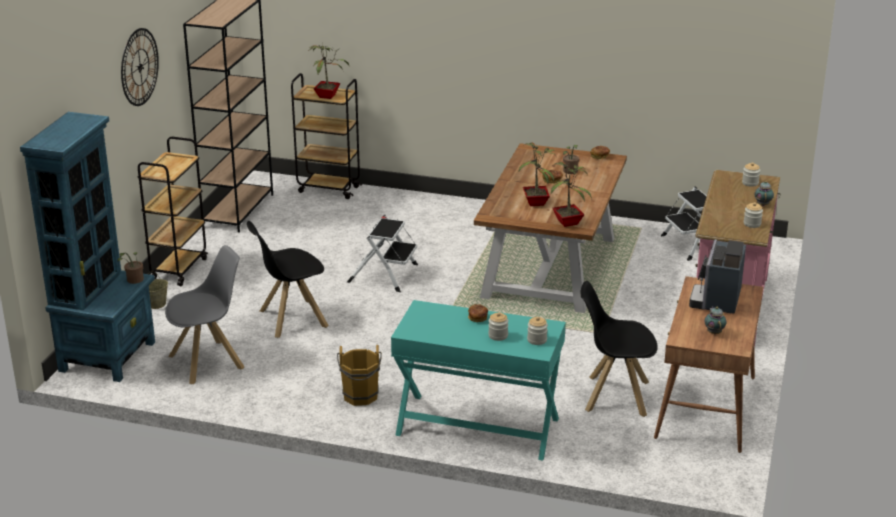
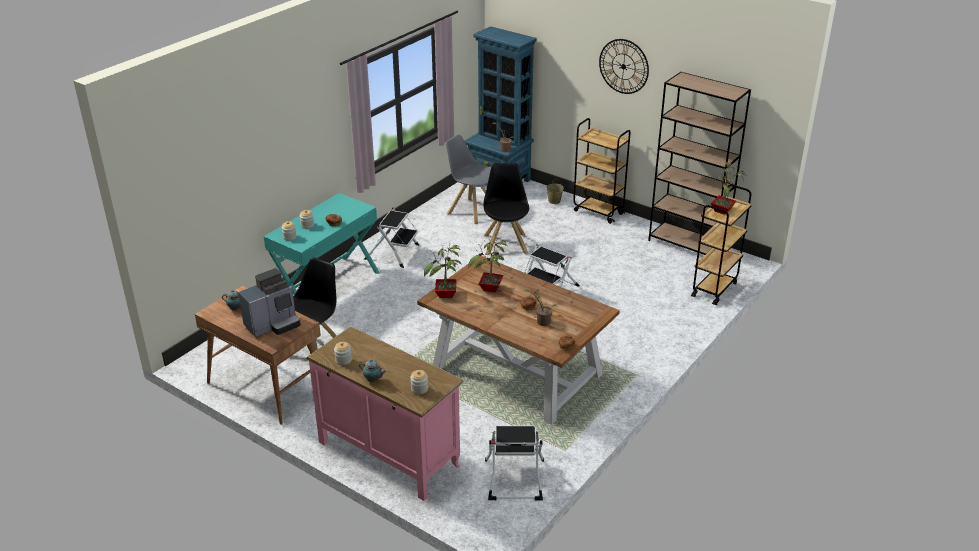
camera: 110 degrees right, 5 degrees up
(208, 361) = (471, 210): grey chair -> grey chair turned 135 degrees clockwise
(360, 398) = (392, 253): brown bucket -> step ladder
(717, 300) = (273, 325): coffee machine -> coffee machine turned 105 degrees clockwise

